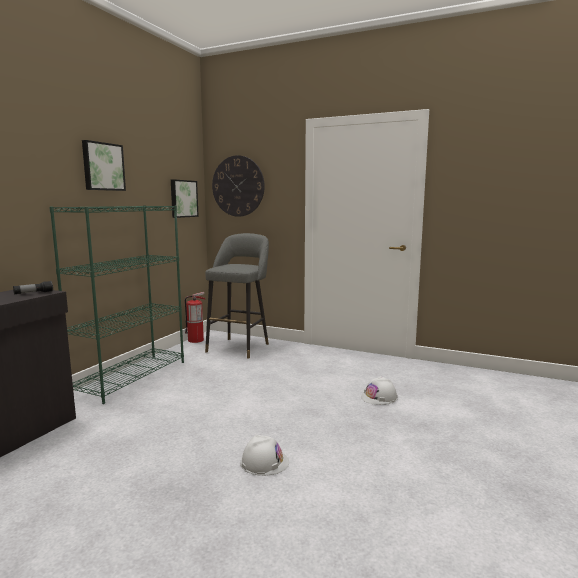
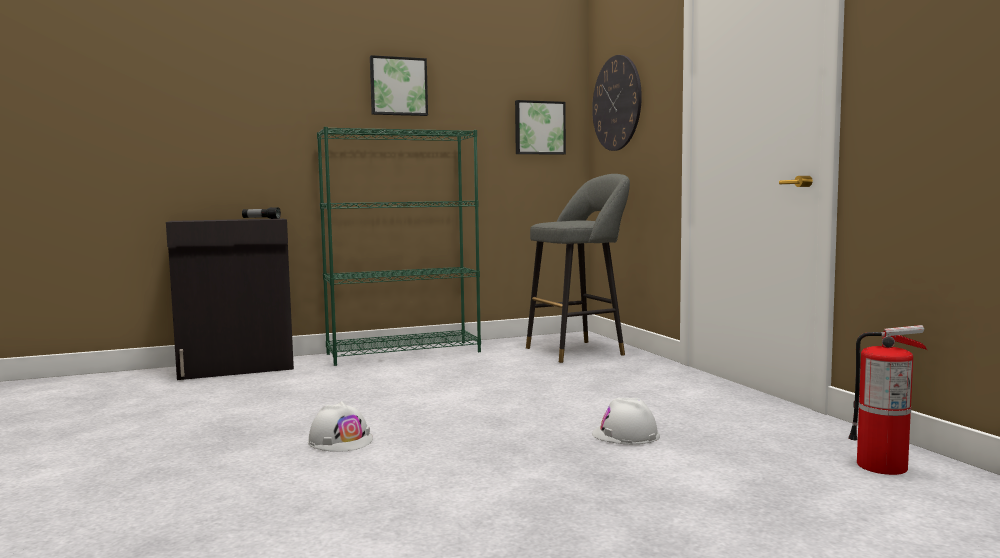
camera: 45 degrees right, 5 degrees down
(196, 340) = (545, 337): fire extinguisher -> fire extinguisher (882, 466)

